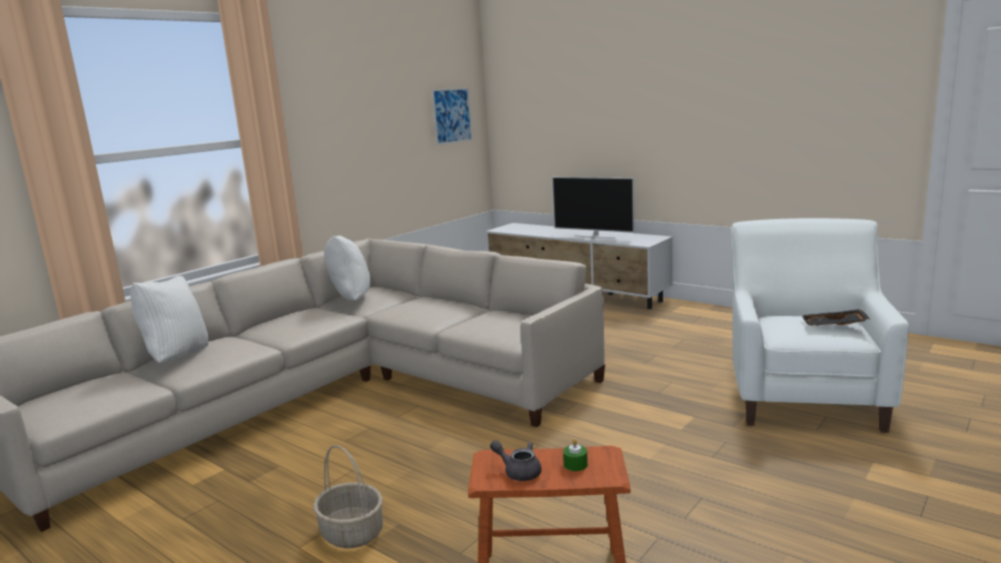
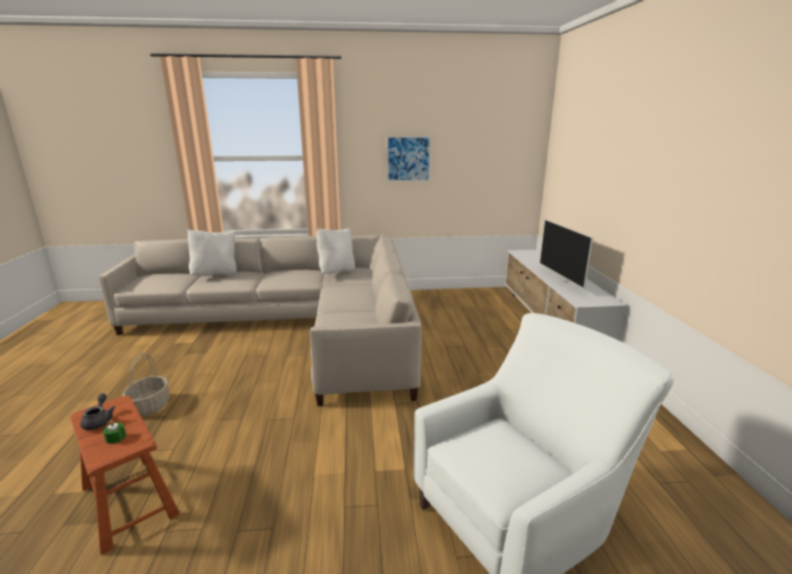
camera: 45 degrees right, 5 degrees up
(452, 115) = (503, 153): picture -> picture (408, 159)
(834, 325) = (511, 469): black tray -> none

